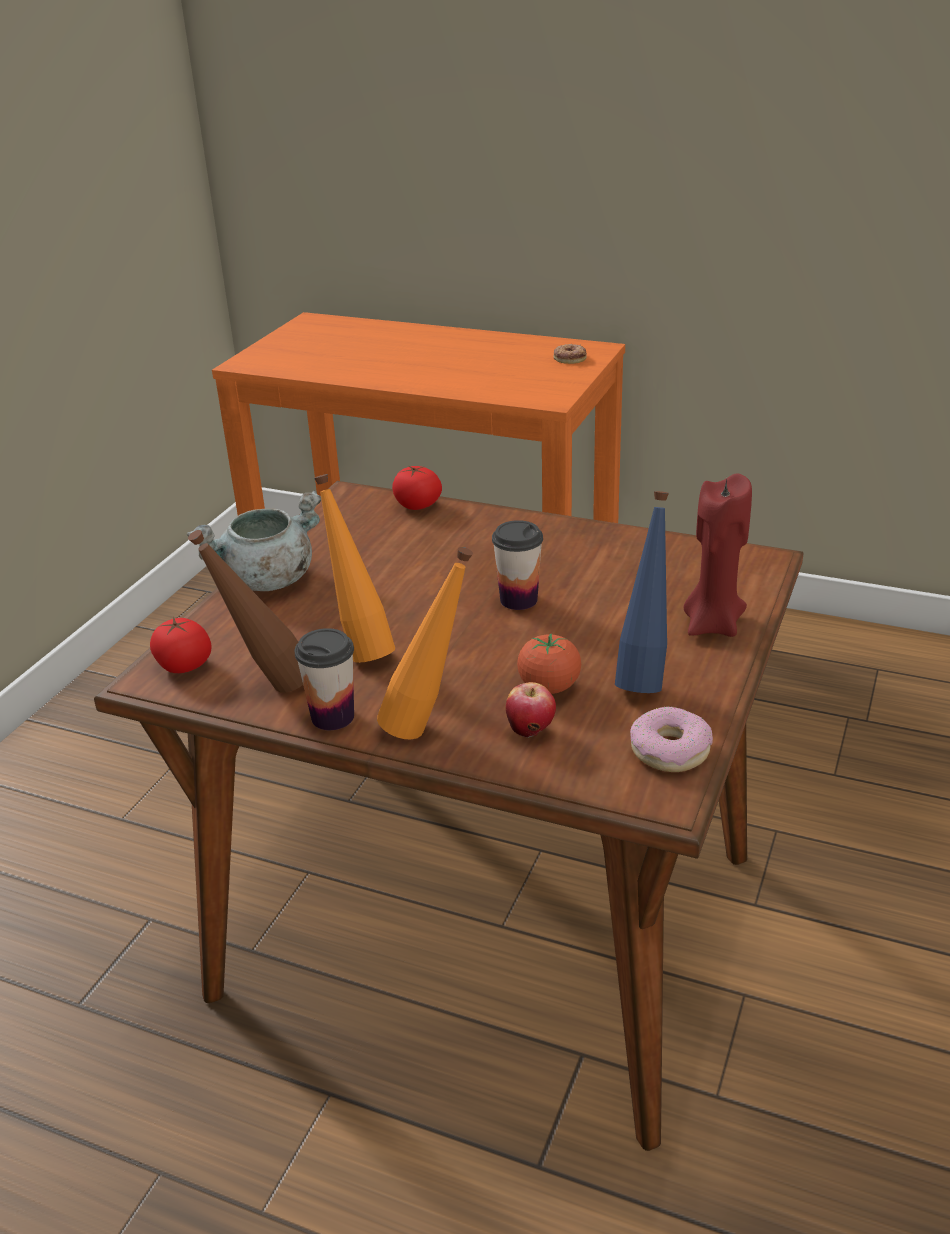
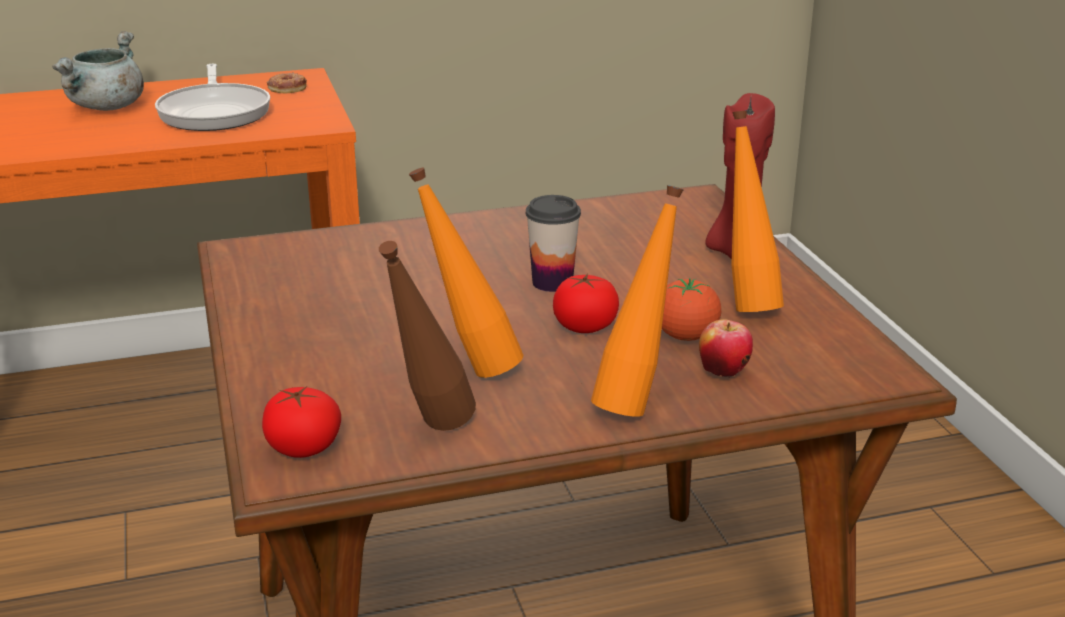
camera: 40 degrees left, 5 degrees down
(267, 580) = (271, 346): grey cooking pot -> grey cooking pot (107, 107)
(332, 717) = (536, 429): cup -> none
(417, 505) = (329, 238): tomato -> tomato (585, 327)
(488, 369) = (215, 112): none -> frying pan
(644, 677) = (745, 303): blue bottle -> orange bottle
(670, 750) = (844, 344): donut -> none

